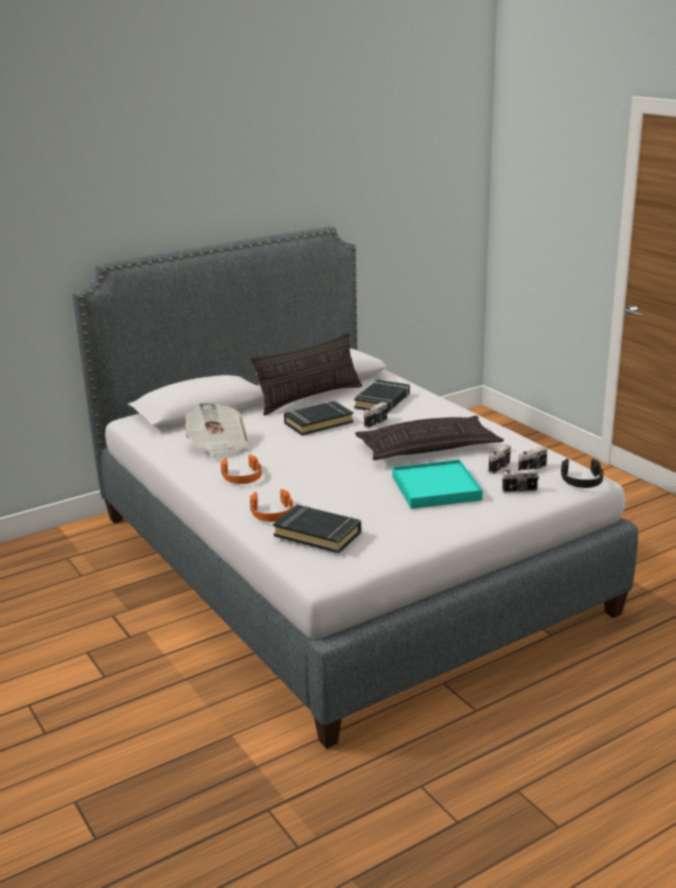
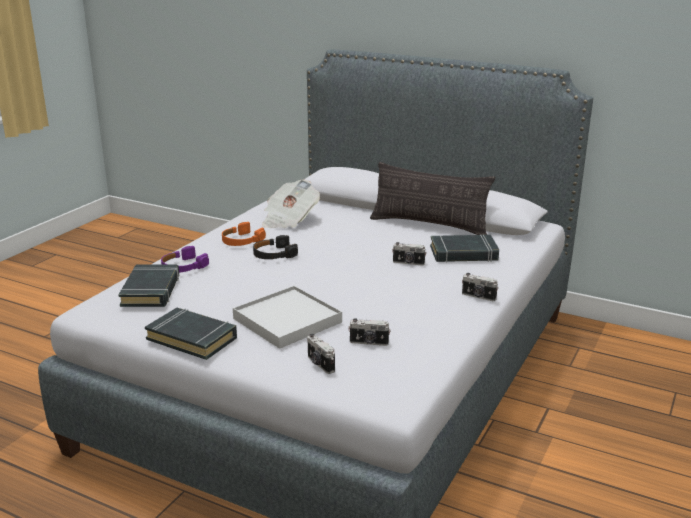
camera: 60 degrees right, 0 degrees up
(272, 513) = (183, 267): orange headphones -> purple headphones
(318, 422) = (379, 240): black book -> black book (192, 338)
(428, 448) = (378, 297): pillow -> none
(436, 488) = (287, 320): turquoise tray -> white tray
(533, 469) = (384, 361): camera -> camera (478, 296)
(581, 480) = (383, 397): black headphones -> black headphones (274, 254)

